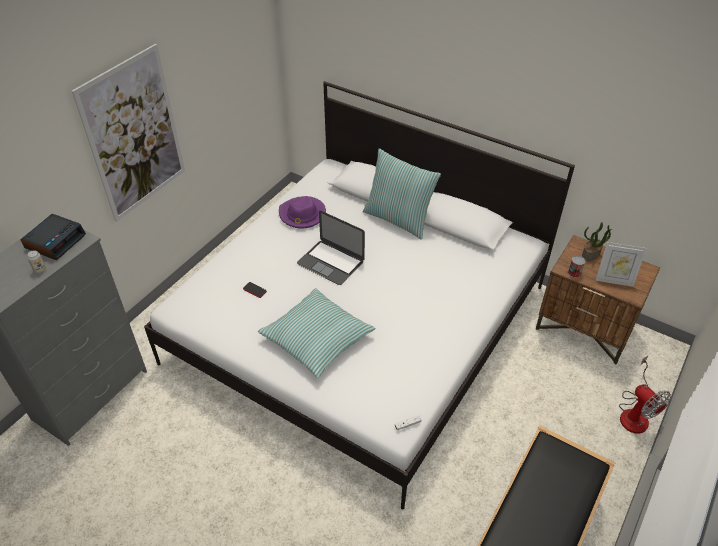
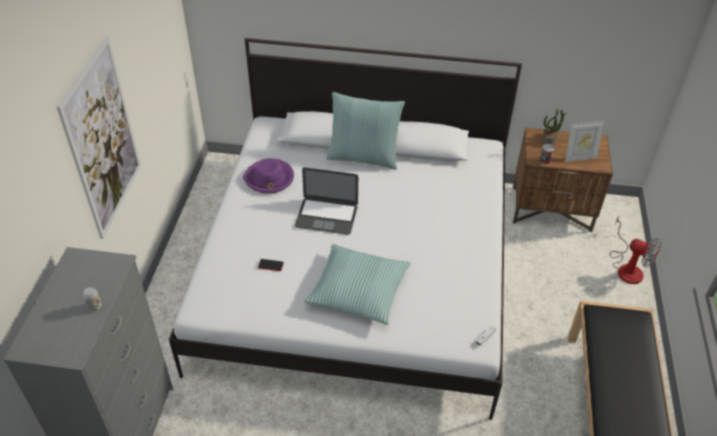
camera: 25 degrees left, 0 degrees up
(55, 241) = (89, 273): alarm clock -> none

